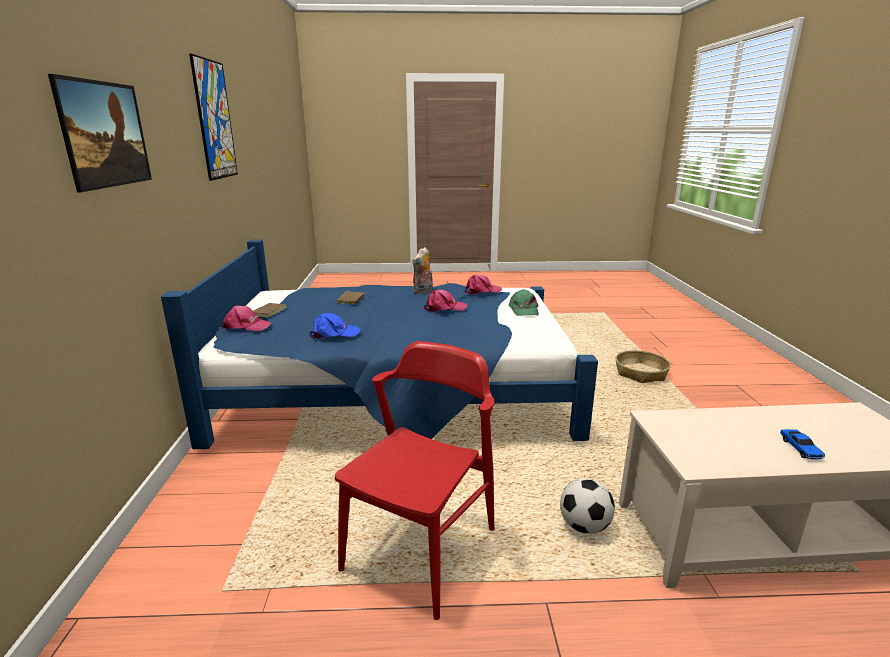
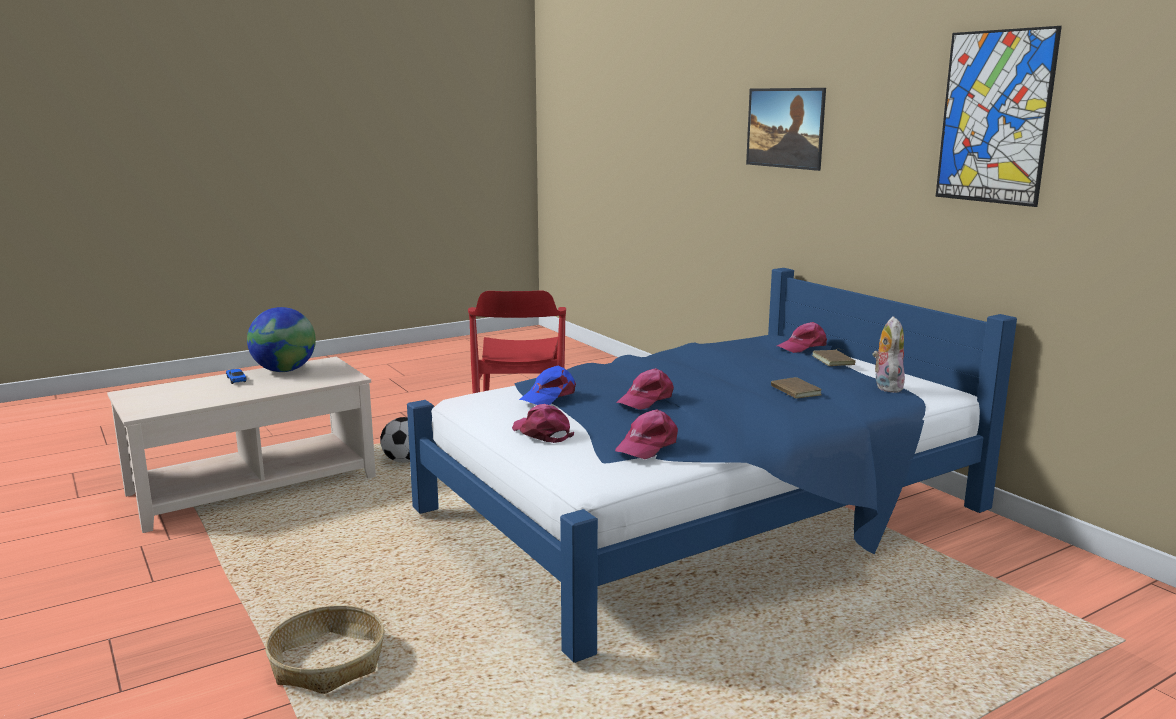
camera: 150 degrees right, 5 degrees down
(334, 334) = (702, 355): blue cap -> blue cap (549, 396)
(423, 291) = (738, 426): plush toy -> plush toy (886, 386)
(523, 310) = (542, 433): green cap -> pink cap
(746, 455) = (284, 370): none -> globe

